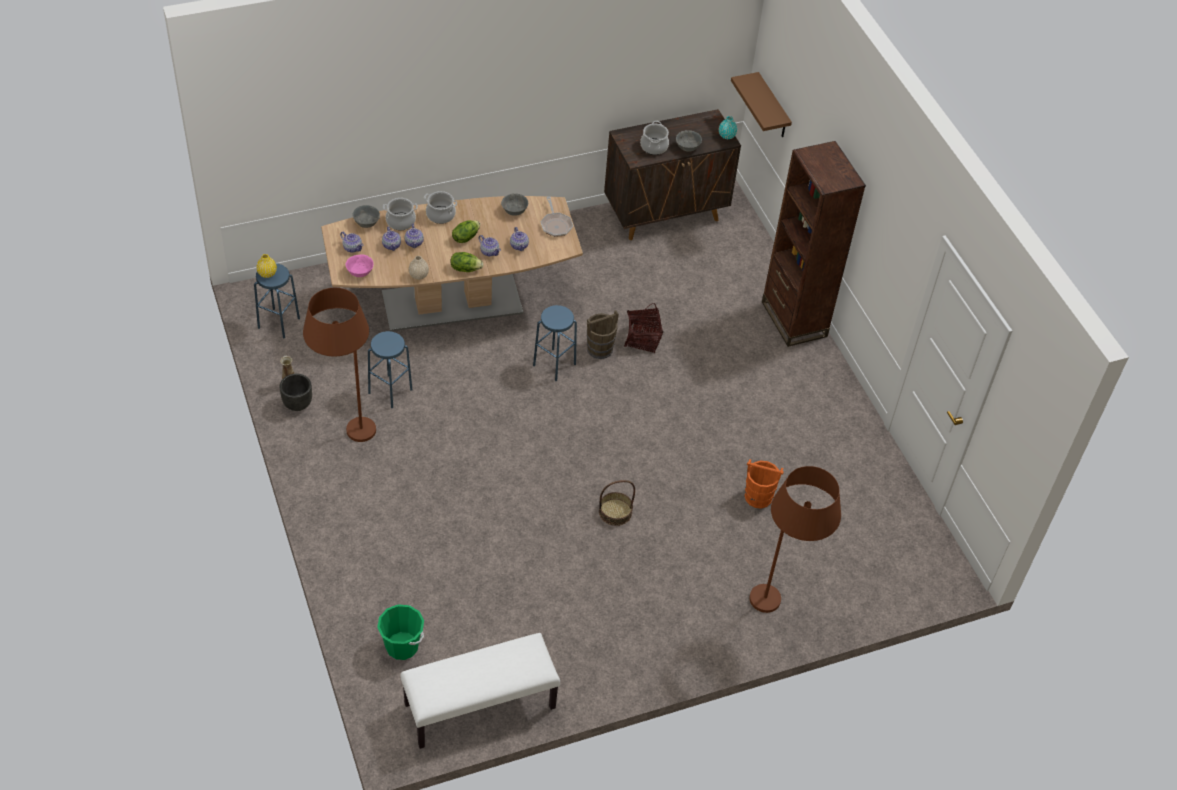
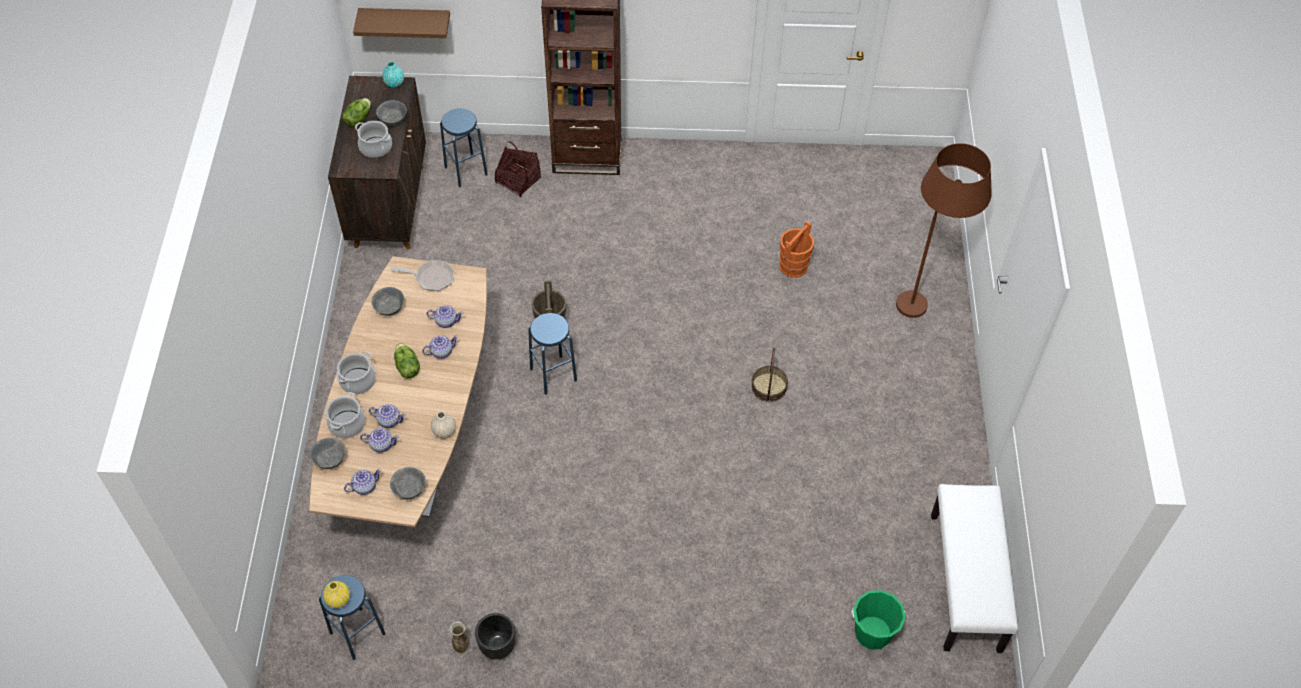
camera: 65 degrees left, 5 degrees up
(345, 436) = (567, 608): brown floor lamp -> none
(360, 272) = (409, 490): pink bowl -> grey bowl
(390, 391) = (520, 543): blue stool -> blue stool (466, 171)
(465, 268) = (456, 382): lettuce -> lettuce (358, 119)
(642, 339) = (555, 286): basket -> basket (518, 181)

